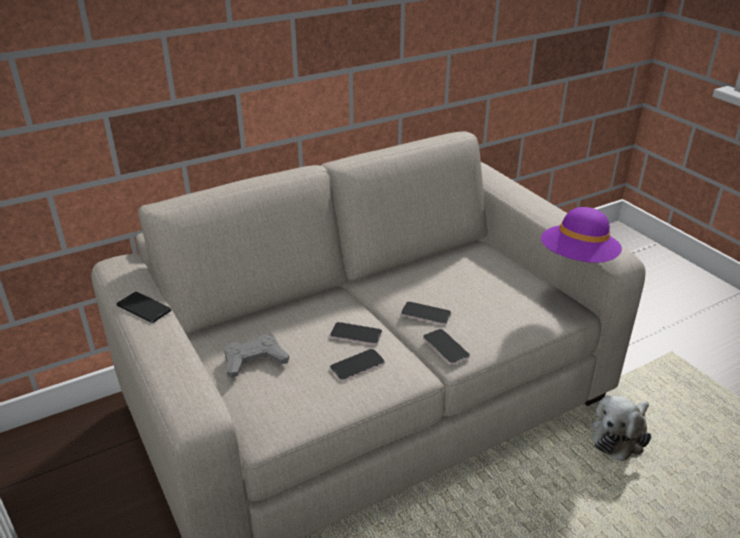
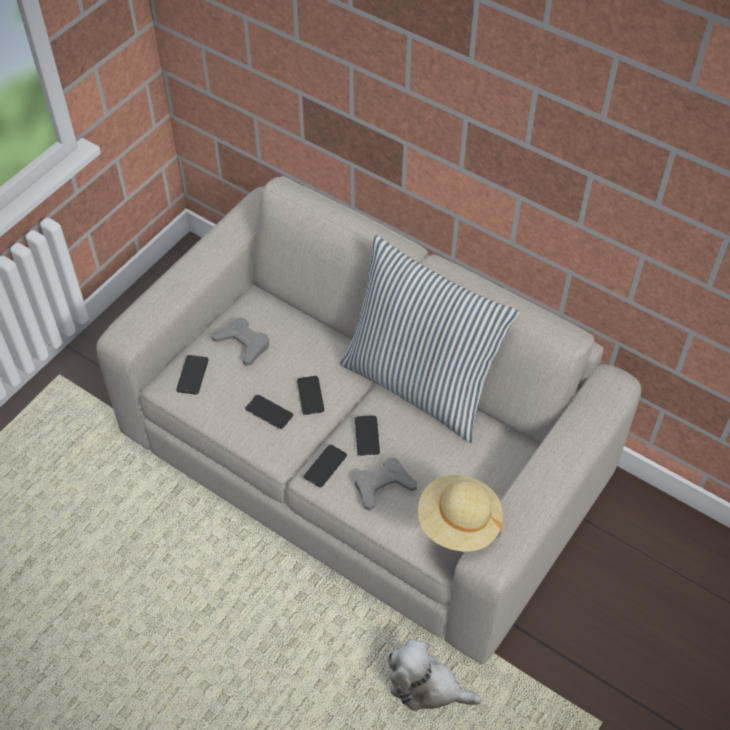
camera: 65 degrees right, 20 degrees up
(144, 308) = (217, 247): phone -> phone (192, 375)
(387, 274) = (420, 384): none -> pillow
(486, 319) = (383, 486): none -> grey game controller
(577, 260) = (458, 523): purple hat -> beige hat

